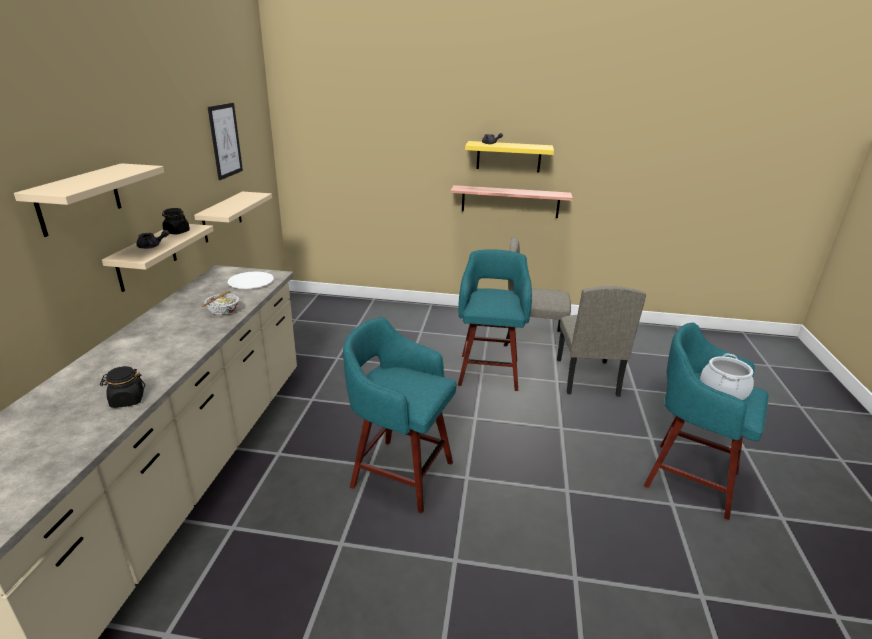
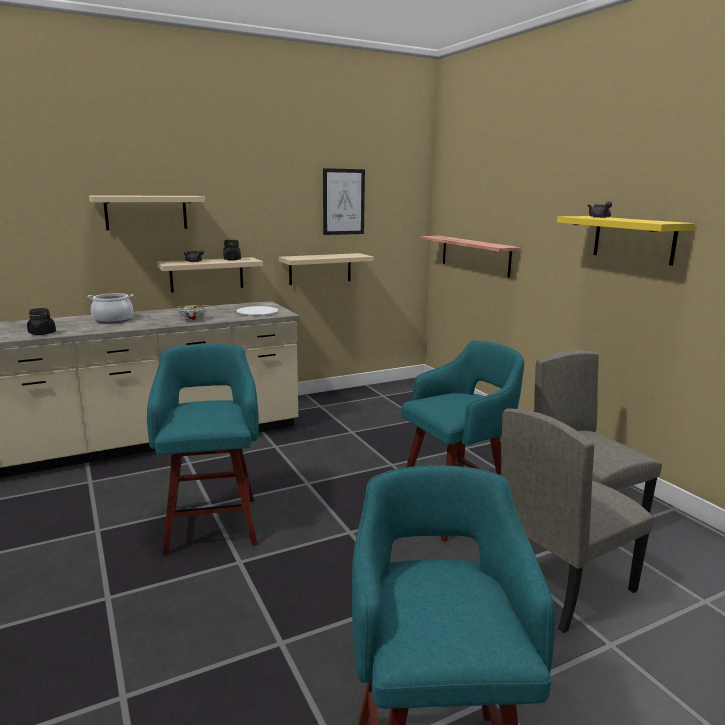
camera: 55 degrees right, 10 degrees down
(510, 201) = (631, 307): shelf -> shelf (475, 255)
(722, 391) = (443, 605): cooking pot -> cooking pot (113, 320)

